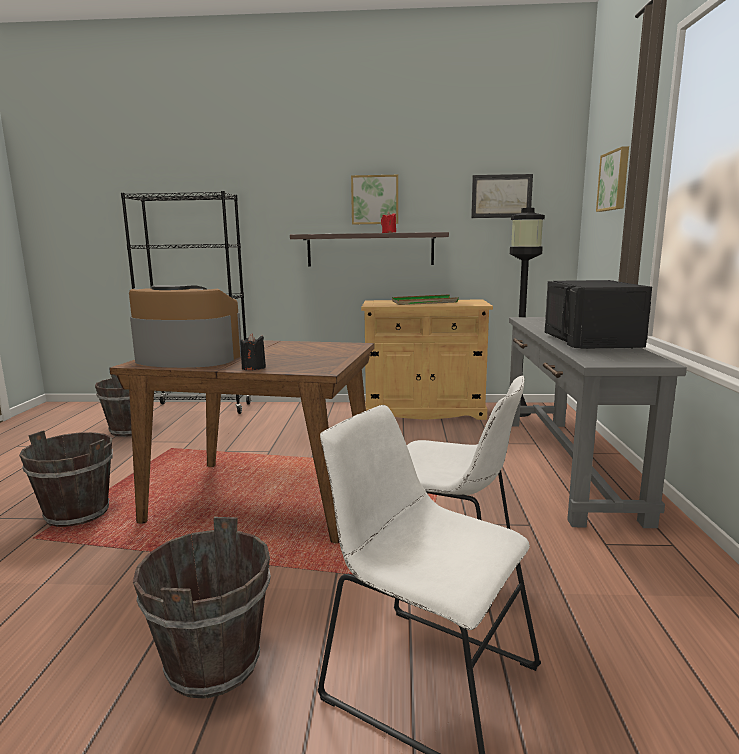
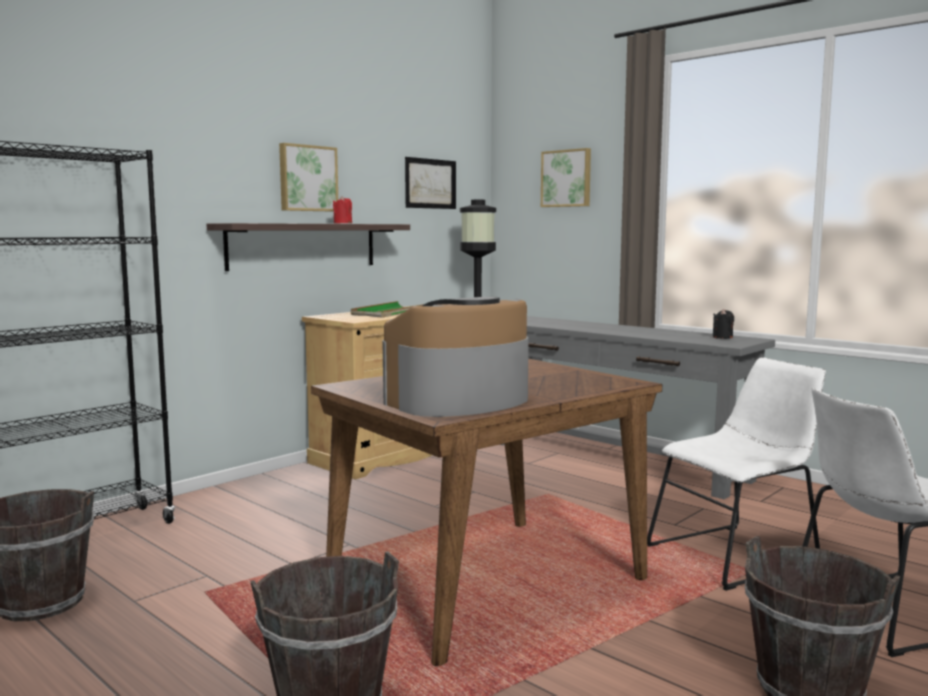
camera: 50 degrees left, 5 degrees down
(253, 368) = (572, 393): black candle -> black candle (722, 337)
(593, 342) = (657, 332): black microwave -> none

